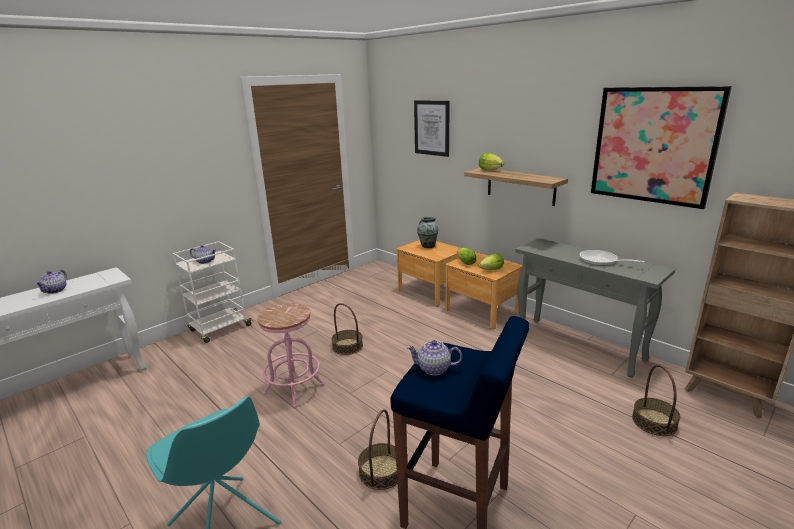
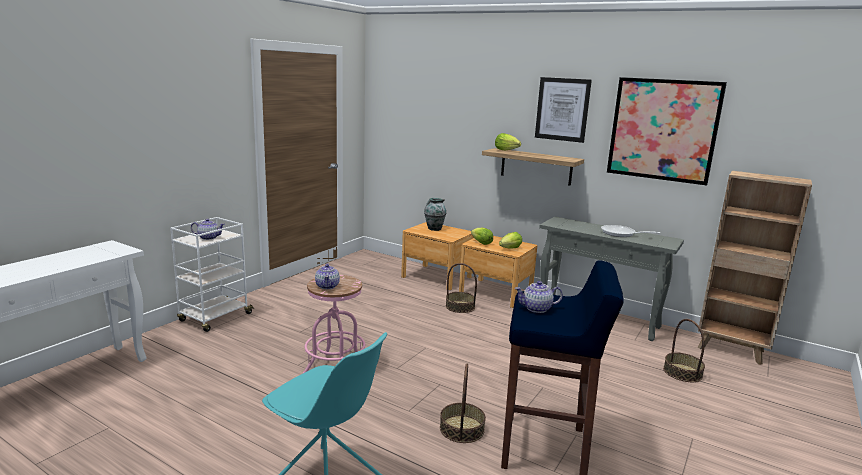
camera: 15 degrees left, 5 degrees down
(55, 290) = (55, 262): teapot -> teapot (327, 286)
(347, 346) = (373, 328): basket -> basket (460, 306)
(432, 128) = (440, 107): picture -> picture (562, 109)

